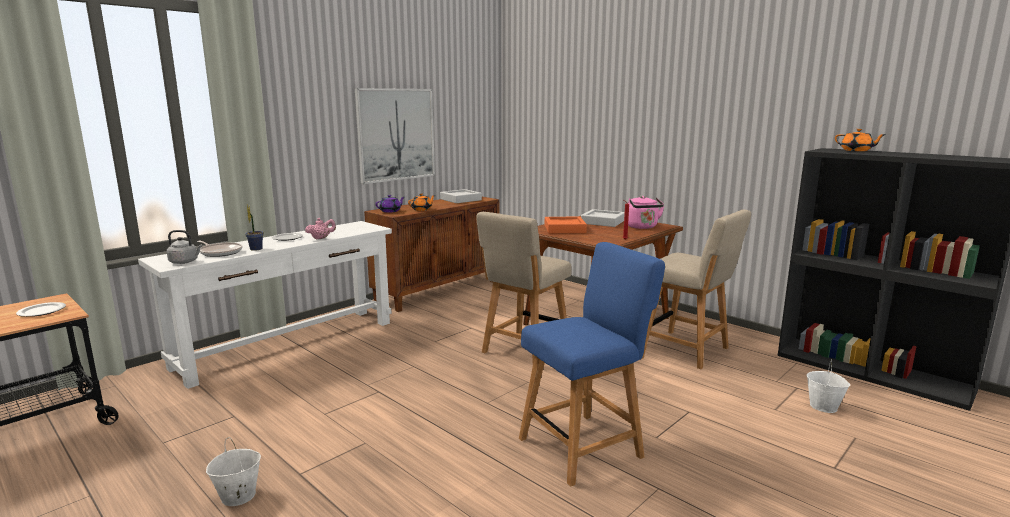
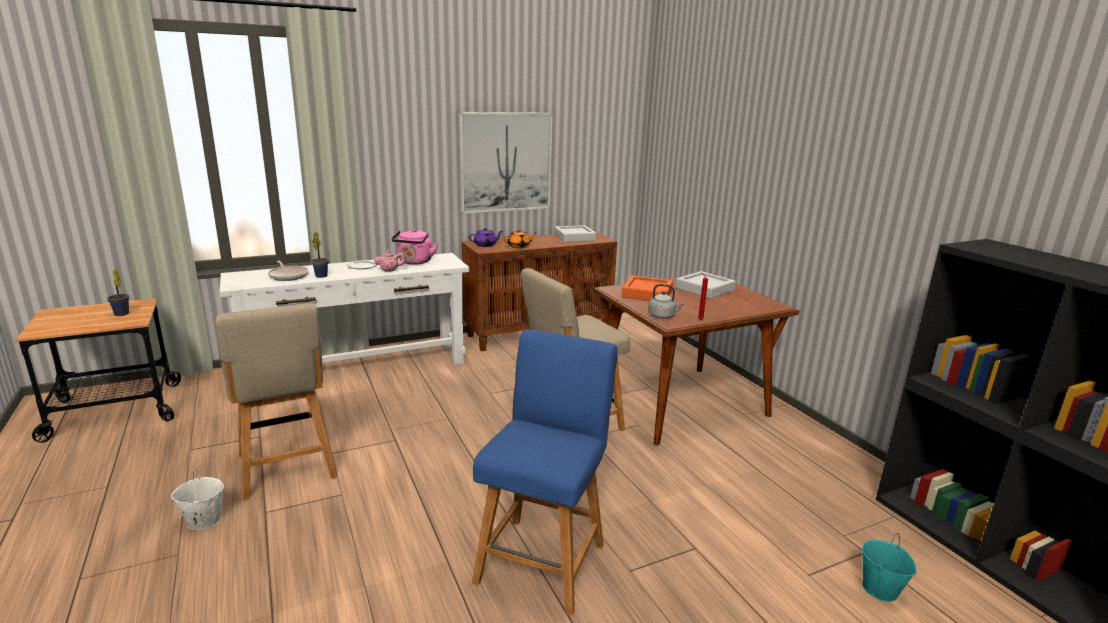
camera: 20 degrees right, 5 degrees up
(41, 311) = (121, 314): plate -> potted plant
(185, 262) = (250, 283): grey kettle -> grey kettle (663, 316)
(585, 446) = (543, 558): blue chair -> blue chair turned 60 degrees counterclockwise
(642, 227) = (744, 304): pink kettle -> pink kettle (414, 262)
(688, 350) = (761, 465): beige chair -> beige chair (287, 469)
(824, 407) = (880, 589): white bucket -> turquoise bucket
(856, 150) = (1025, 252): orange teapot -> none

